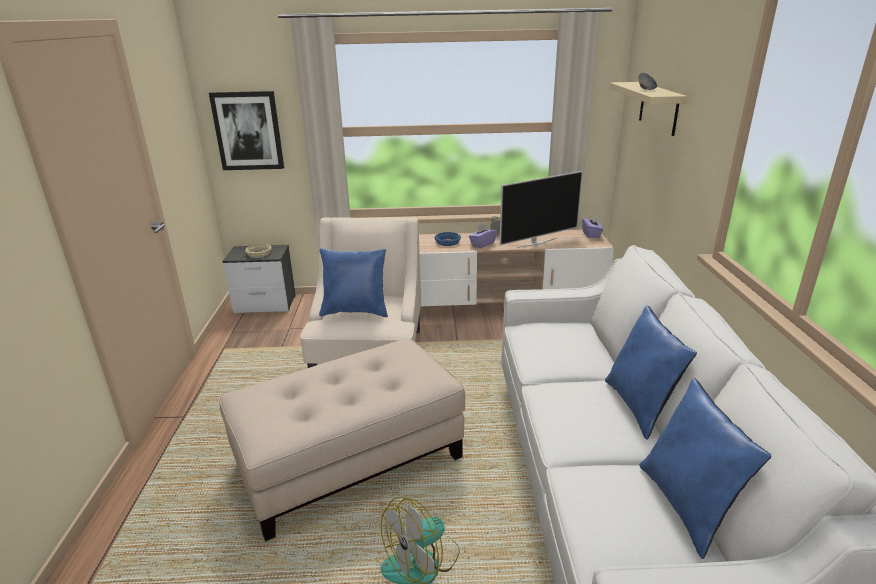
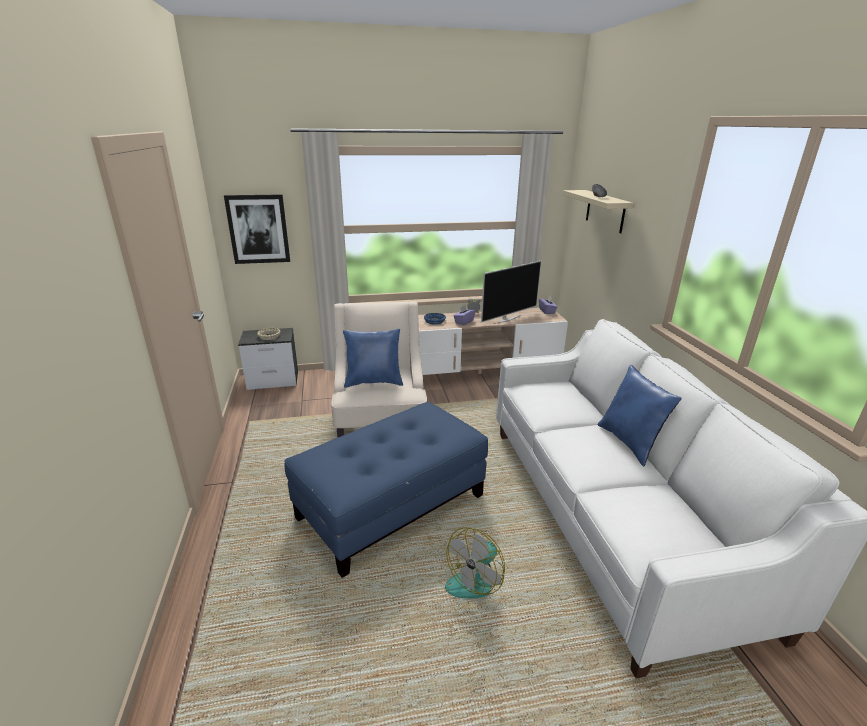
camera: 10 degrees left, 0 degrees up
(349, 460) = (391, 505): beige ottoman -> blue ottoman
(687, 506) = (687, 511): blue pillow -> none

